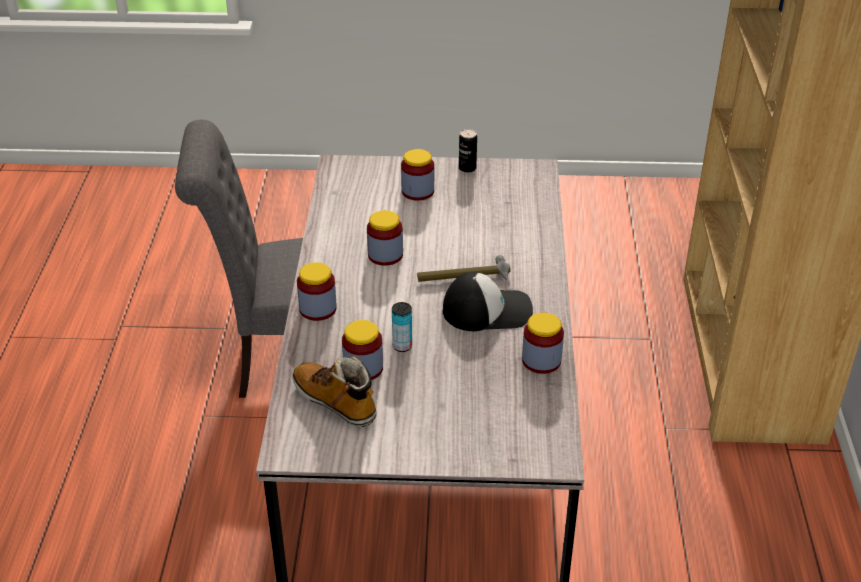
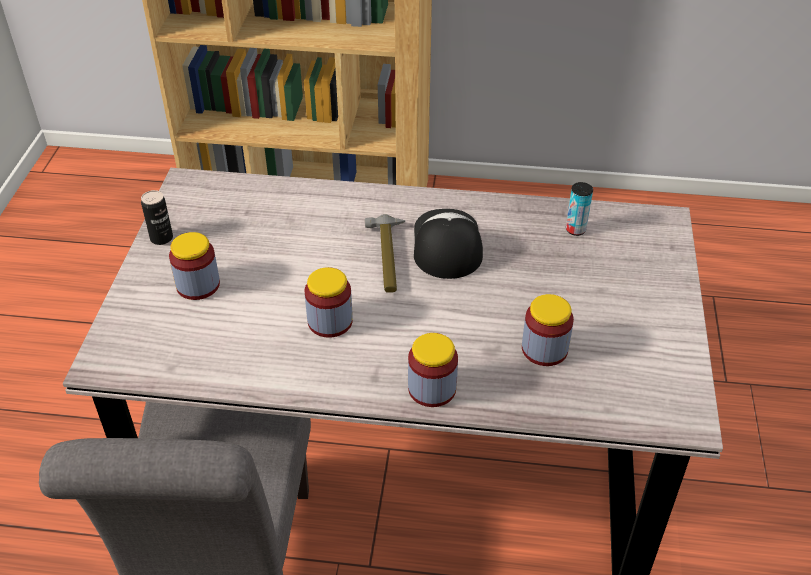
camera: 85 degrees left, 5 degrees up
(335, 401) = (602, 374): boot -> none
(402, 346) = (506, 315): can -> can (575, 229)
(541, 360) = (529, 215): jar -> none

